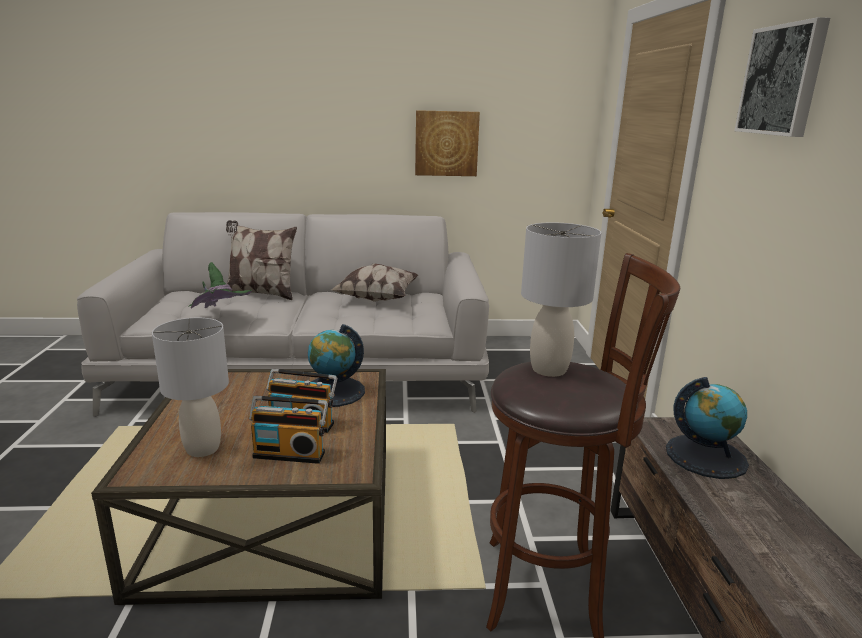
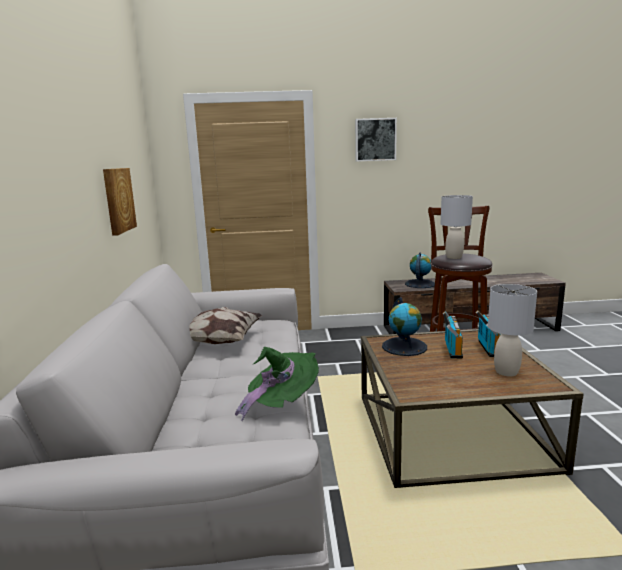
camera: 90 degrees left, 5 degrees down
(261, 294) = (185, 398): pillow -> none

